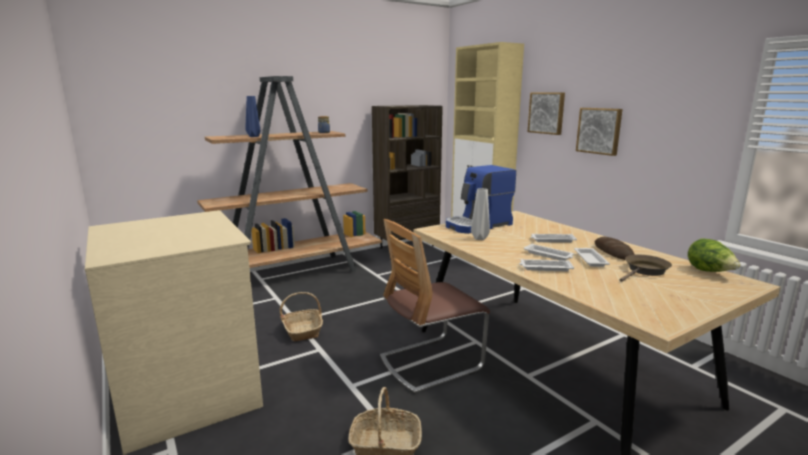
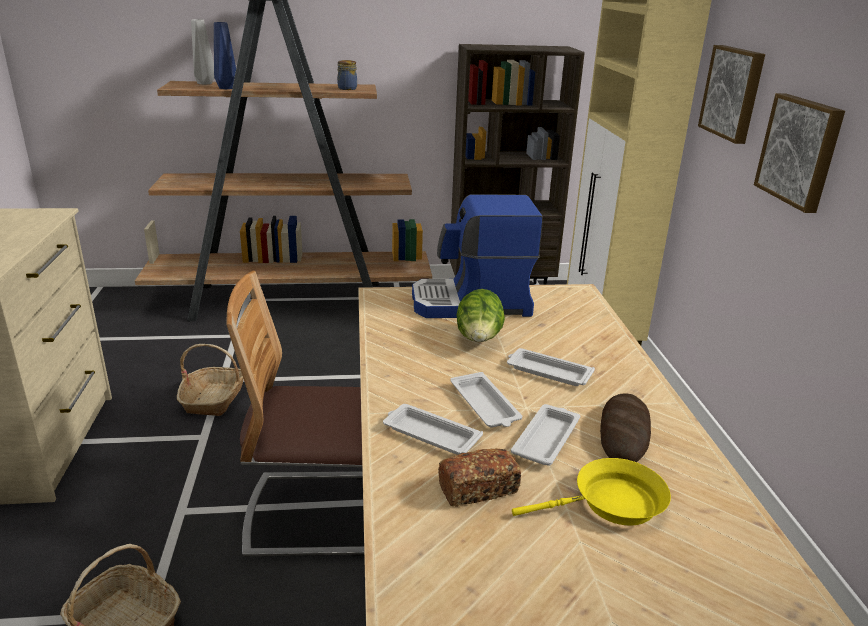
camera: 25 degrees right, 10 degrees up
(479, 238) = (426, 334): grey vase -> grey vase (204, 83)
(594, 278) = (478, 489): none -> bread
(645, 271) = (611, 503): brown frying pan -> yellow frying pan
(710, 272) = (759, 555): lettuce -> lettuce (479, 340)

